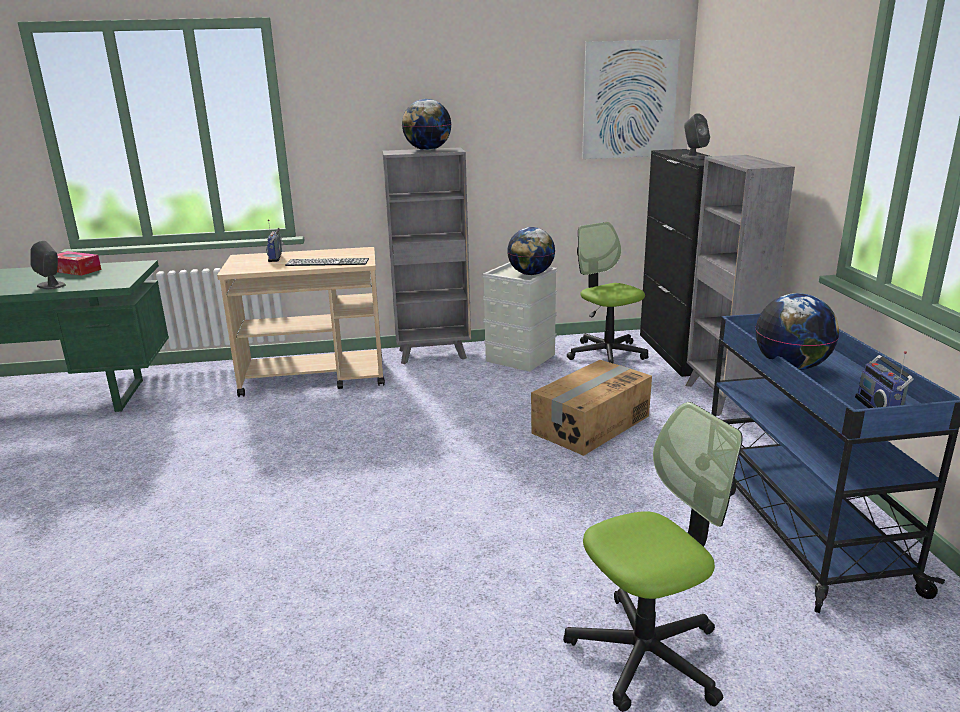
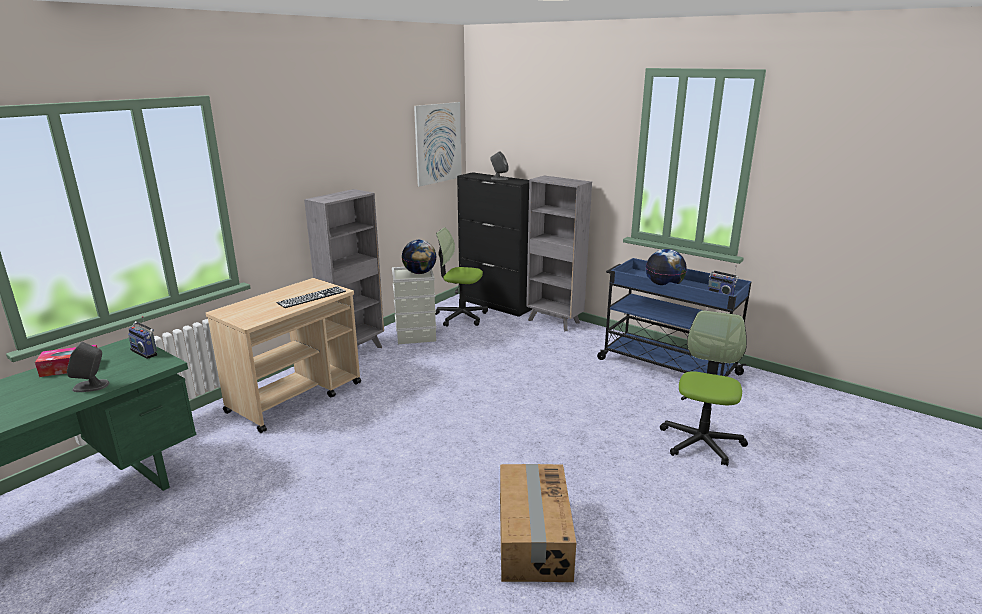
camera: 45 degrees left, 0 degrees up
(277, 257) = (257, 304): radio -> radio (146, 352)
(427, 150) = (341, 194): globe -> none
(590, 424) = (519, 358): cardboard box -> cardboard box (532, 538)

